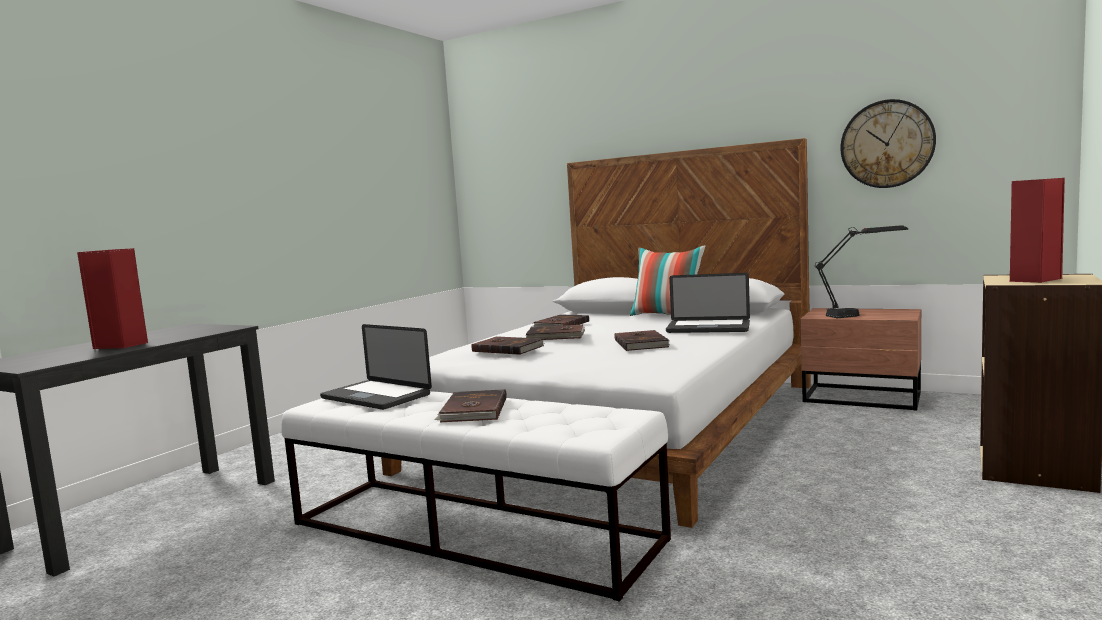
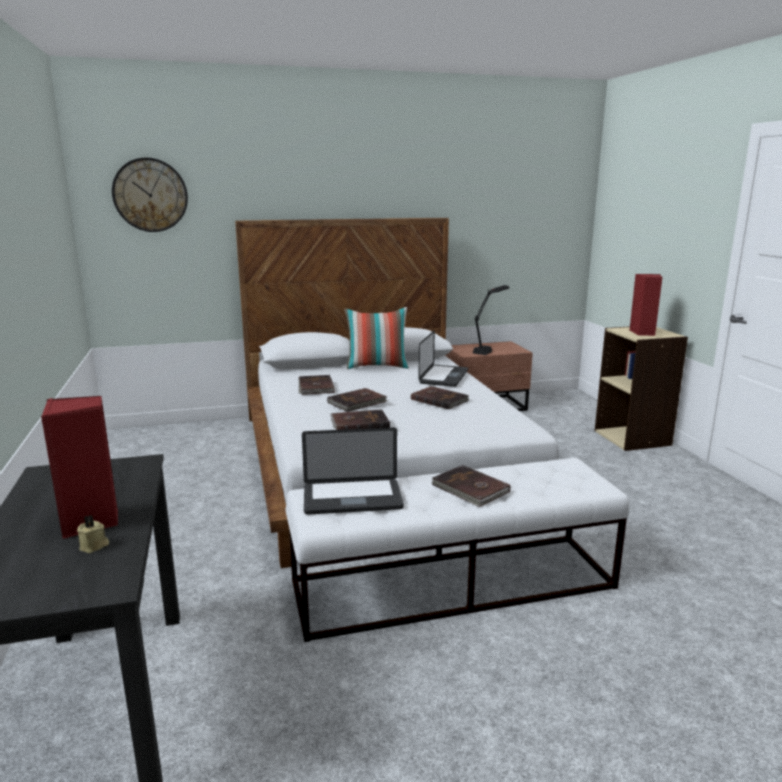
camera: 45 degrees left, 10 degrees up
(87, 353) = (94, 546): none -> beige candle
(708, 328) = (443, 377): laptop -> laptop turned 45 degrees counterclockwise
(887, 144) = (495, 226): wall clock -> wall clock (150, 195)

